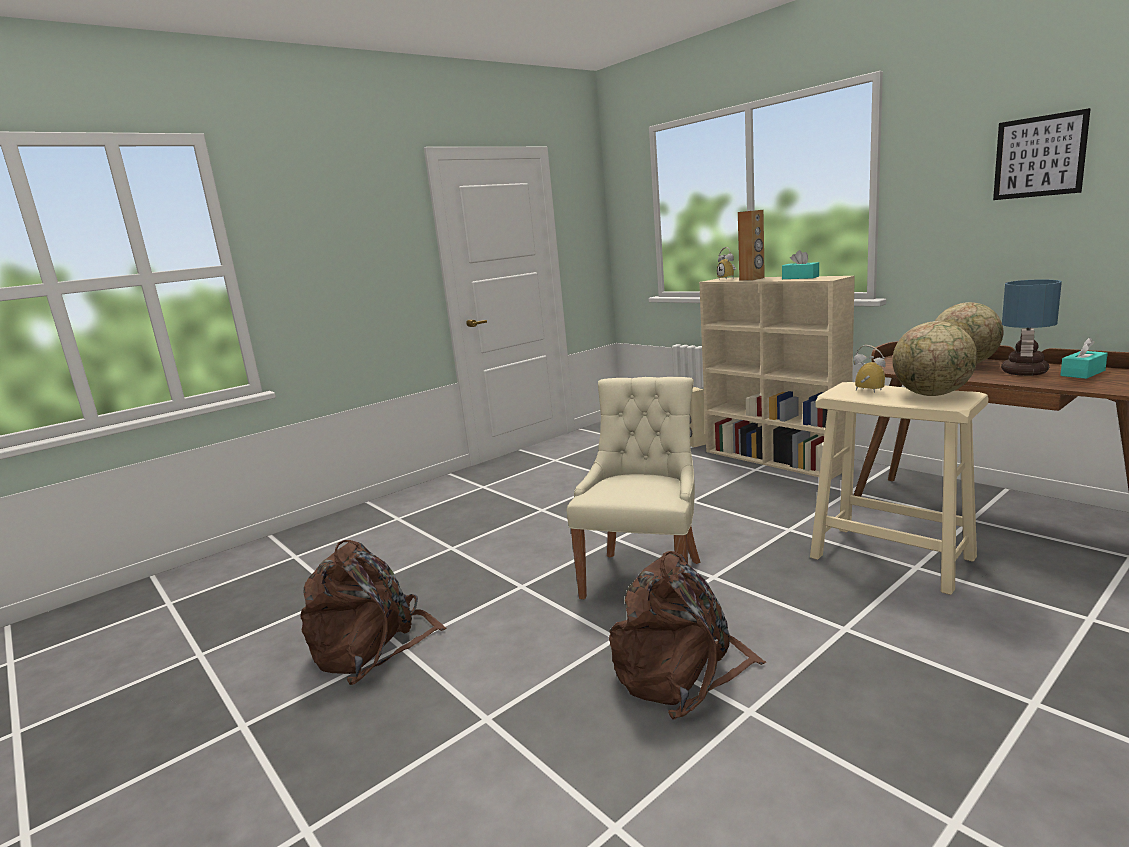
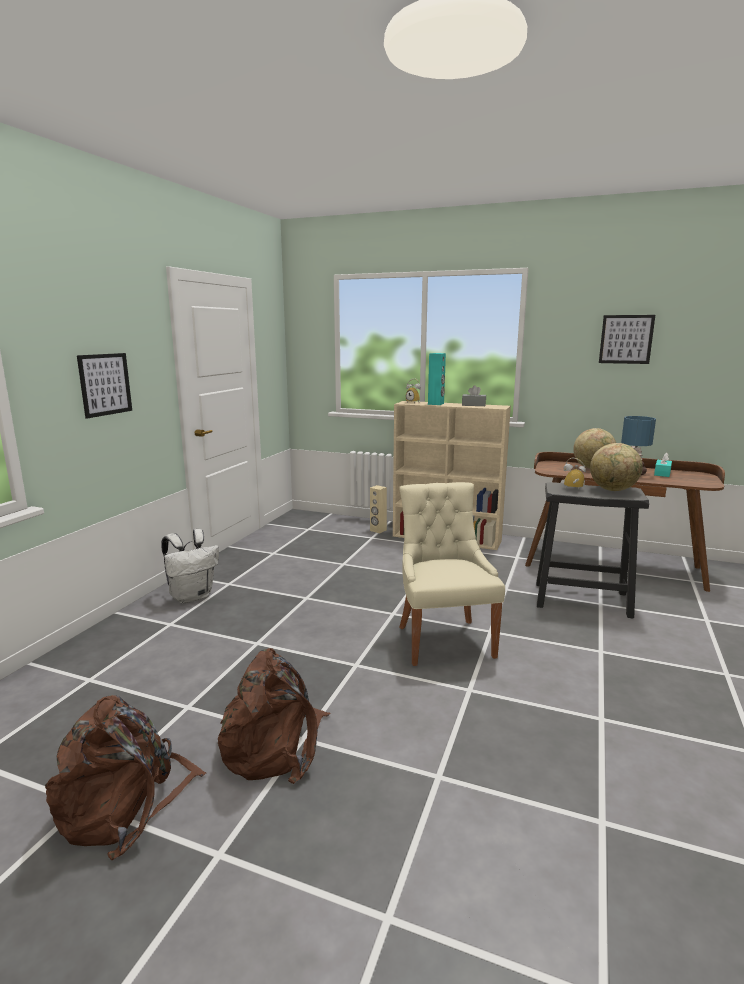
camera: 30 degrees left, 0 degrees up
(347, 274) = (105, 384): none -> picture
(440, 495) = (192, 596): none -> white backpack
(681, 672) = (537, 703): brown backpack -> brown backpack (126, 803)
(752, 279) = (436, 404): brown speaker -> turquoise speaker
(800, 278) = (473, 405): turquoise tissue box -> grey tissue box
(890, 557) = (581, 599): beige stool -> black stool

